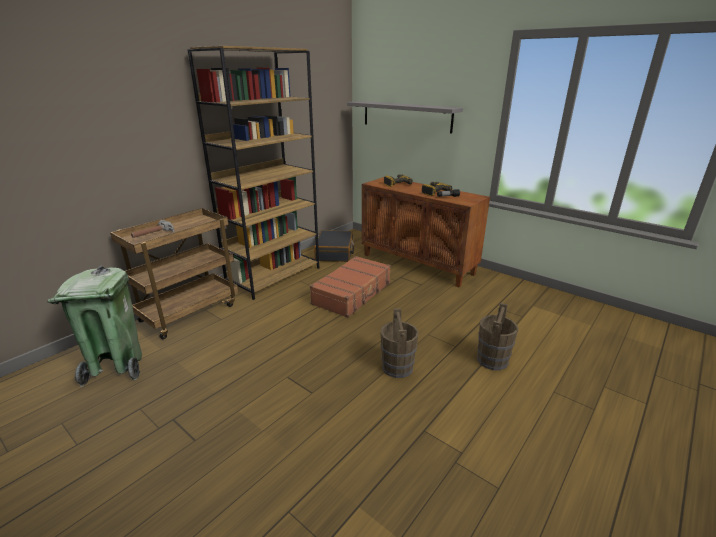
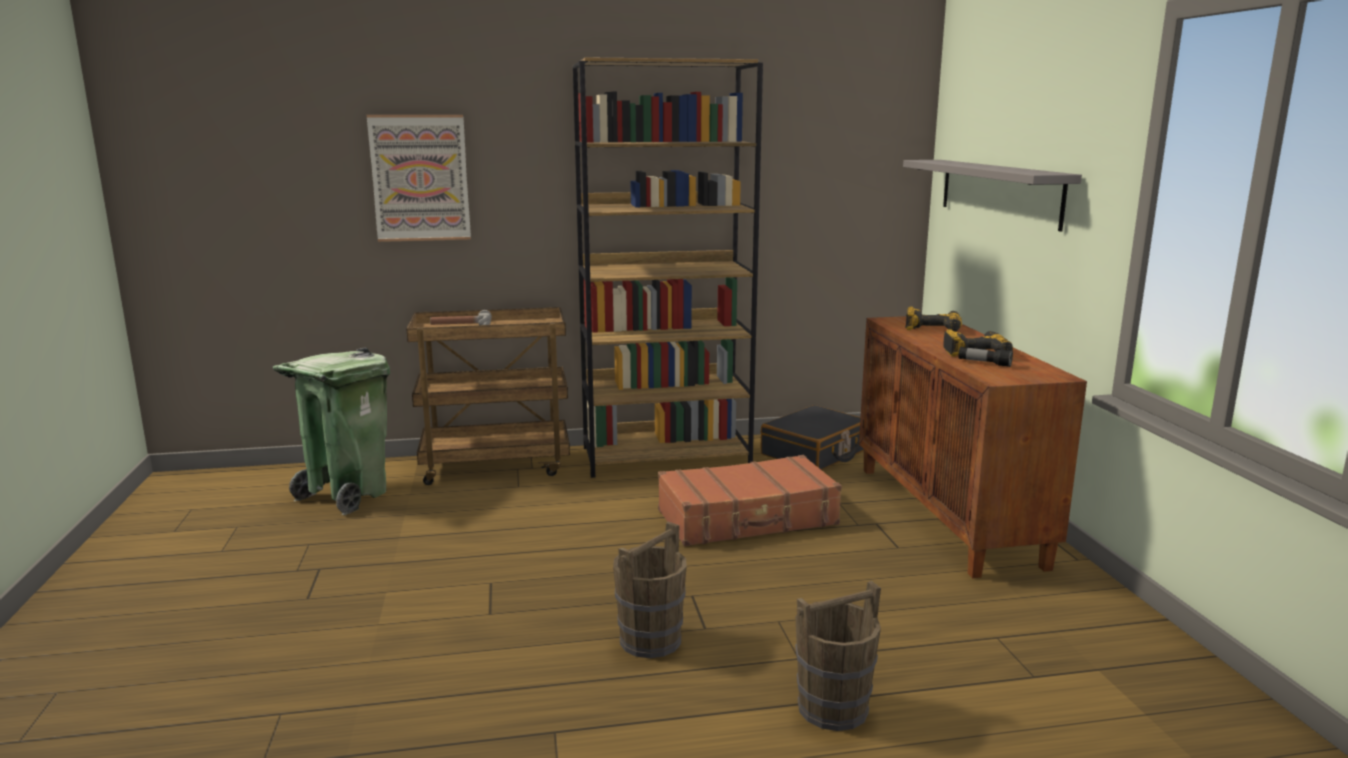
camera: 40 degrees right, 10 degrees down
(93, 135) = (420, 178): none -> picture

